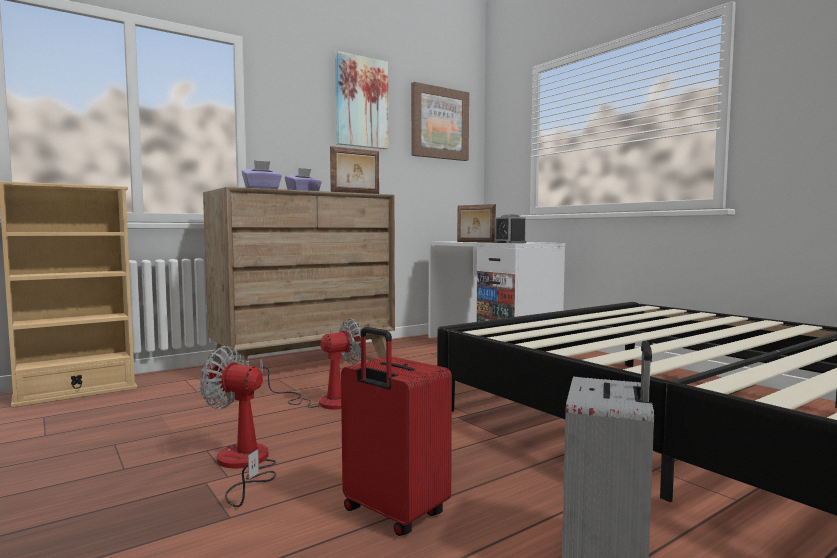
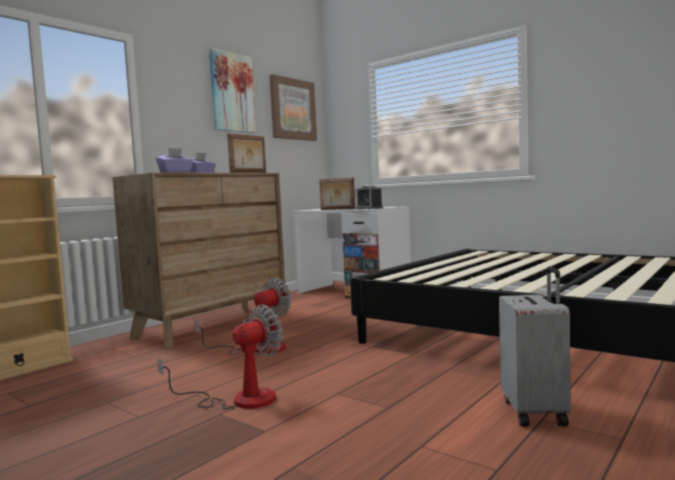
camera: 15 degrees left, 0 degrees up
(243, 465) = (239, 399): fan -> fan turned 135 degrees clockwise
(393, 514) = (381, 410): red suitcase -> none

